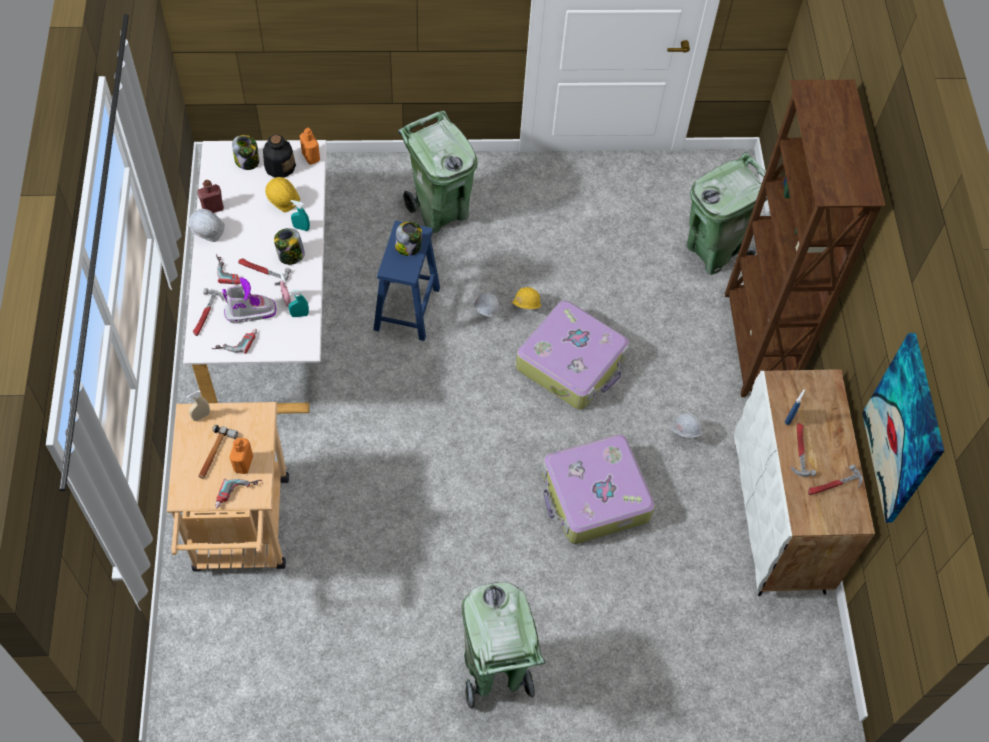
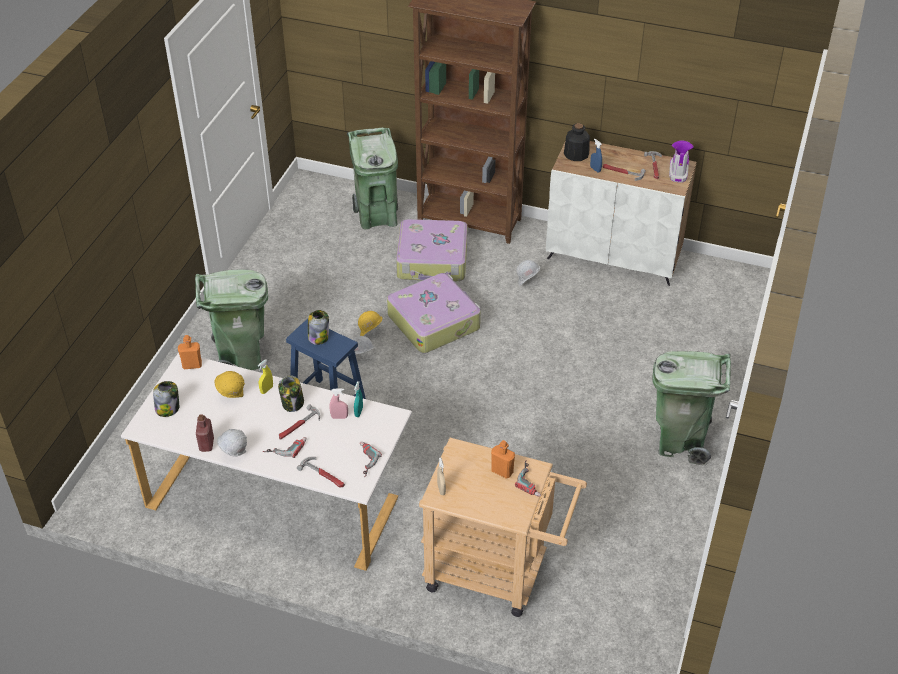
camera: 65 degrees left, 15 degrees down
(215, 454) = (484, 488): hammer -> none
(250, 312) = (337, 444): boot -> boot (678, 171)
(279, 166) = (188, 388): bottle -> bottle (576, 154)
(301, 228) = (266, 390): turquoise spray bottle -> yellow spray bottle
(594, 497) = (557, 344): suitcase -> suitcase (433, 260)
(903, 430) = (668, 83): picture -> none

